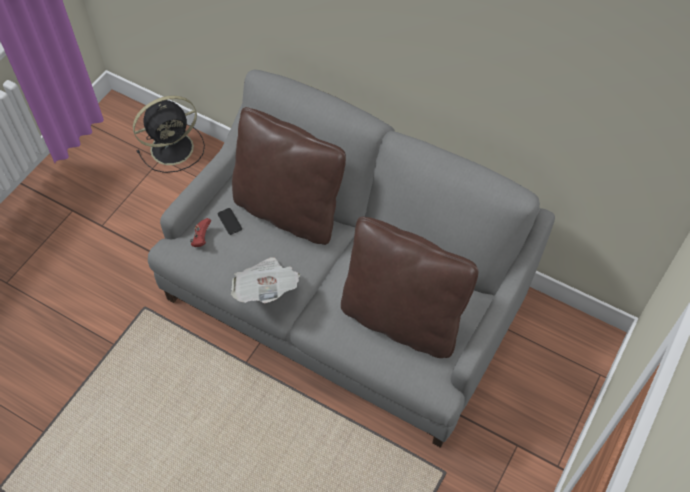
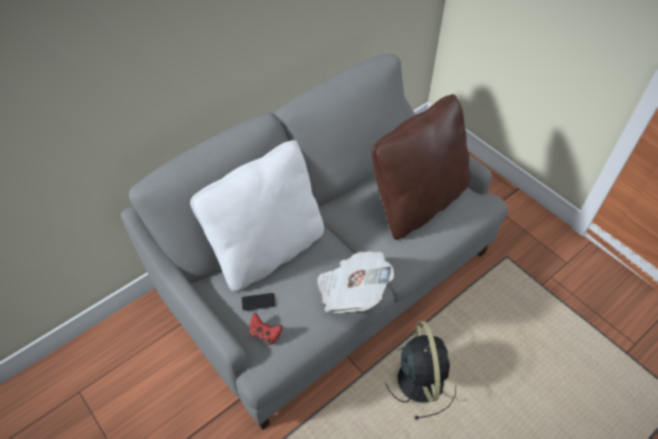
camera: 70 degrees left, 5 degrees down
(174, 147) = (73, 374): black fan -> black fan (420, 378)
(289, 210) = (268, 250): brown pillow -> white pillow

